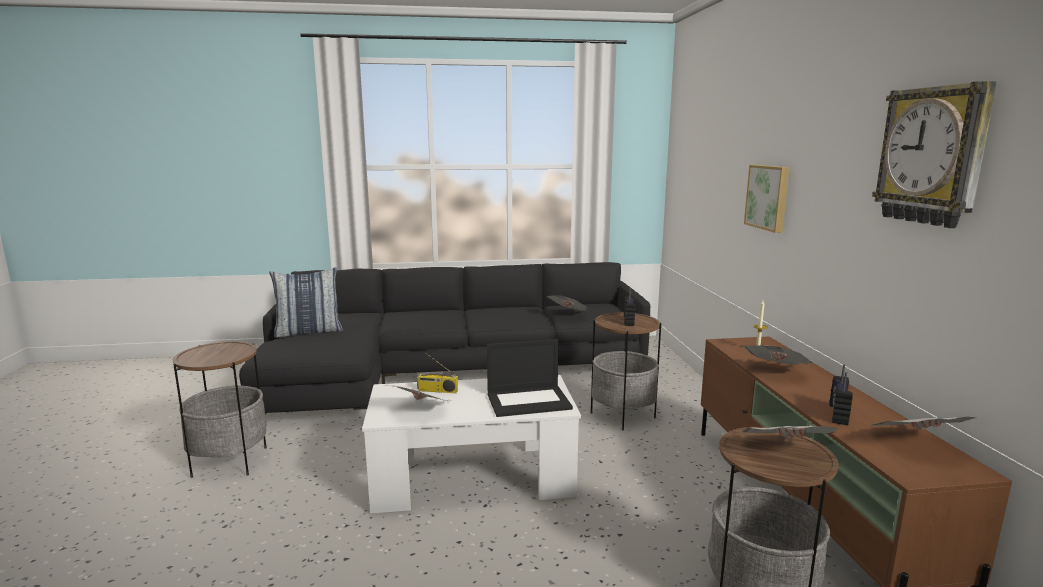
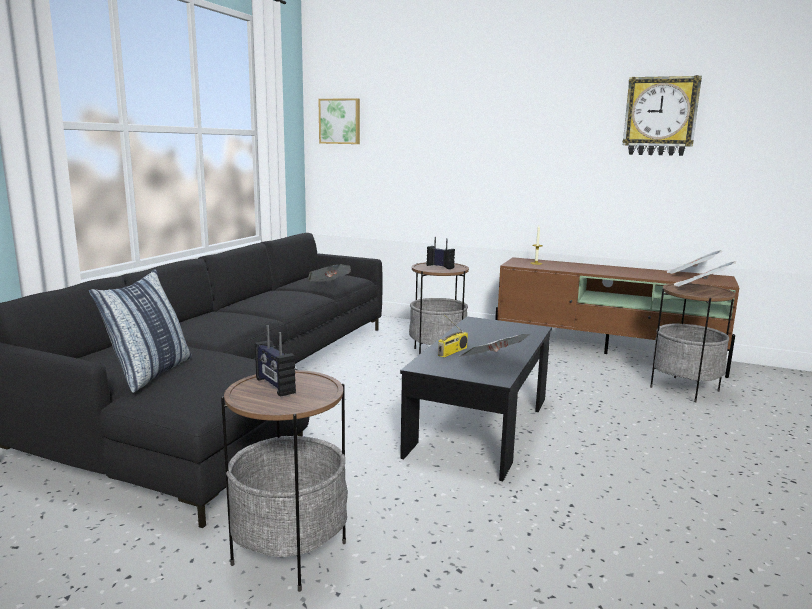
camera: 60 degrees left, 0 degrees up
(473, 477) = (480, 426): white coffee table -> black coffee table
(529, 401) = (511, 332): laptop -> none
(768, 197) = (494, 152): picture -> picture (340, 121)
(775, 372) = (578, 269): newspaper -> none
(837, 414) = (649, 275): radio -> radio (274, 386)

